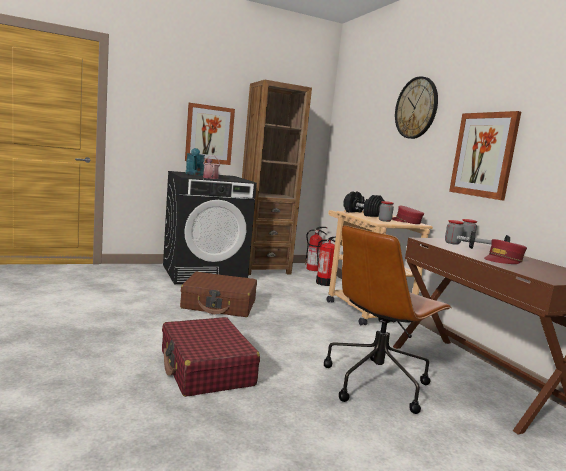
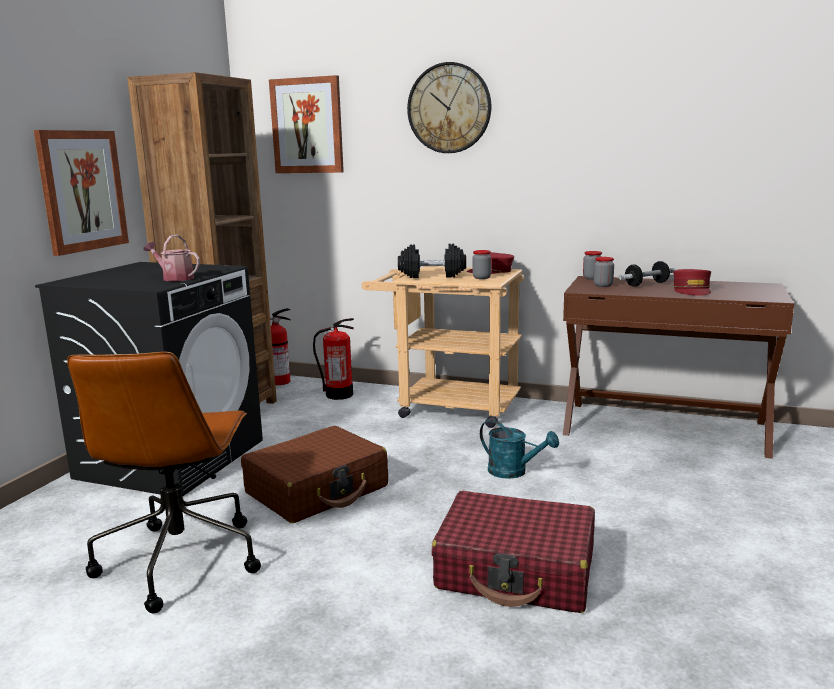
camera: 45 degrees left, 5 degrees up
(194, 174) = (120, 279): turquoise watering can -> turquoise watering can (514, 472)
(376, 382) = (636, 478): brown office chair -> brown office chair (180, 559)
(484, 155) = (586, 168): picture -> picture (307, 126)

